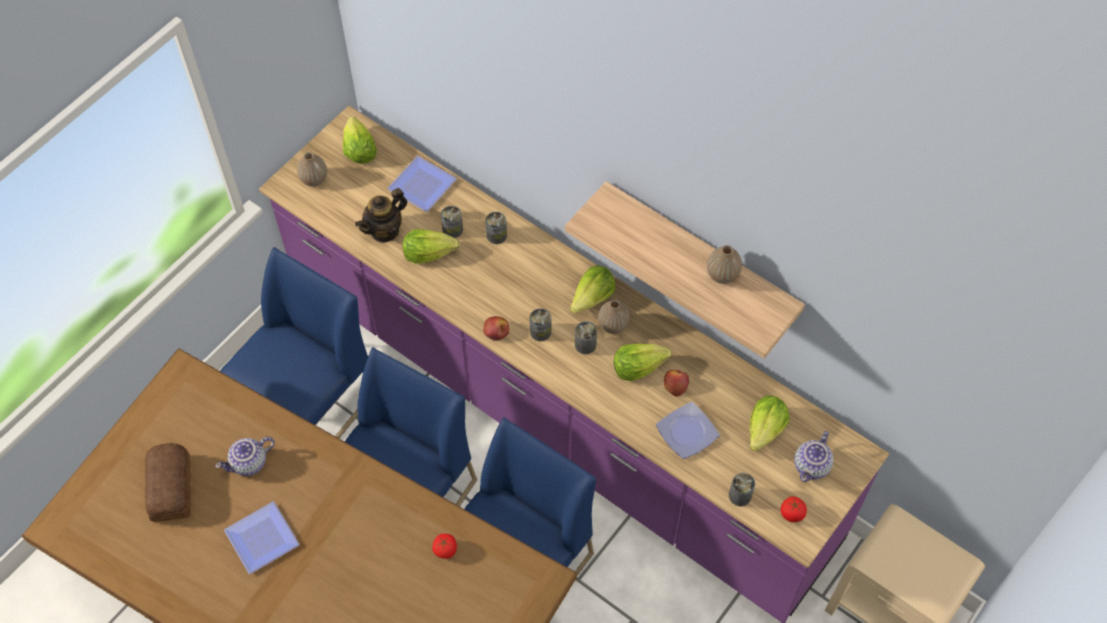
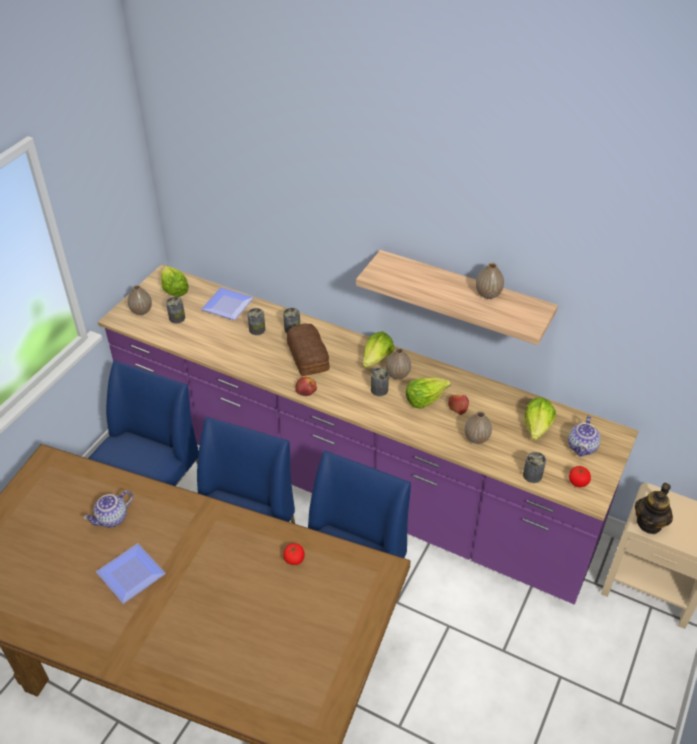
camera: 10 degrees left, 15 degrees down
(172, 486) = (45, 546): bread -> bread (308, 356)
(385, 230) = (203, 336): teapot -> teapot (649, 523)
(429, 253) = (241, 346): lettuce -> none
(540, 332) = (341, 386): can -> can (177, 318)
(687, 433) = (476, 438): plate -> vase

